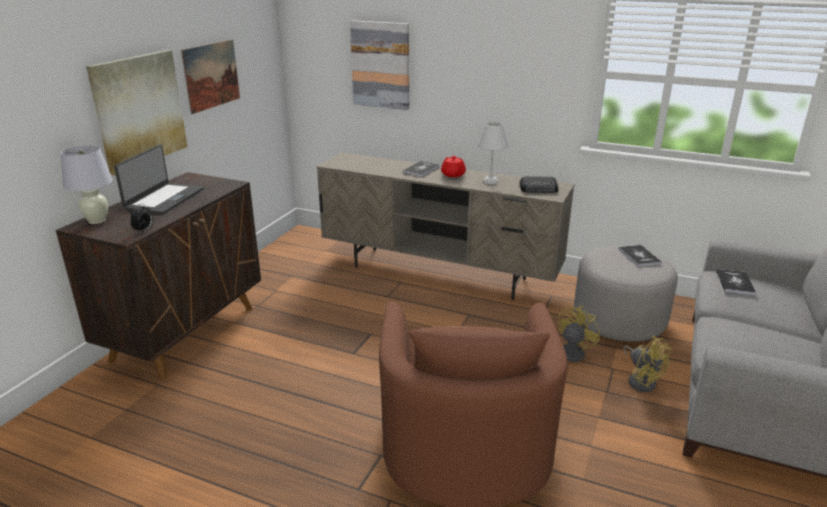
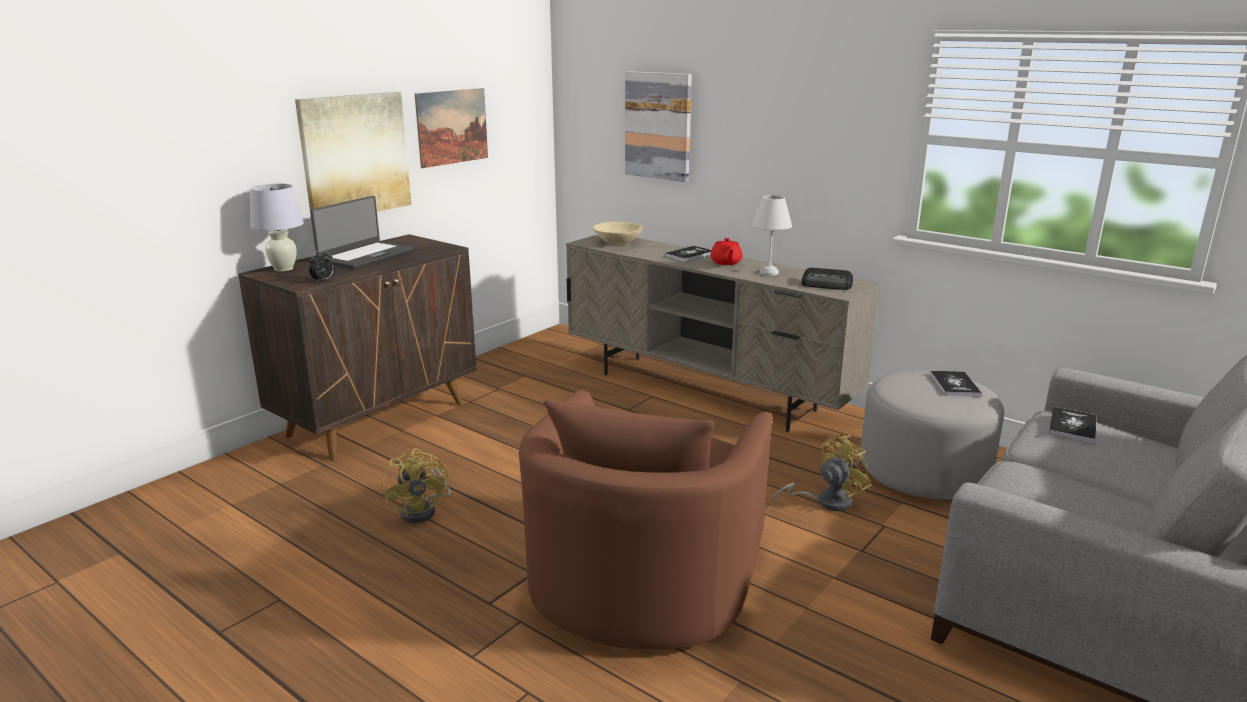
camera: 15 degrees right, 5 degrees down
(358, 162) = (618, 242): none -> beige bowl
(641, 380) = (918, 545): yellow fan -> yellow fan (424, 510)

